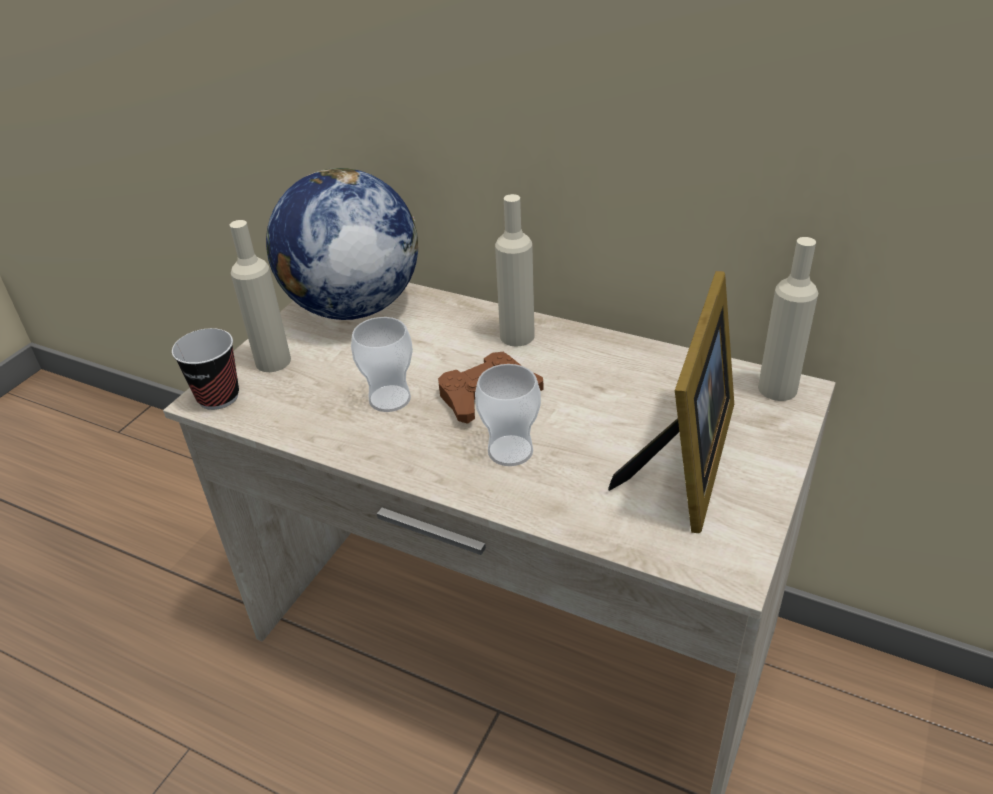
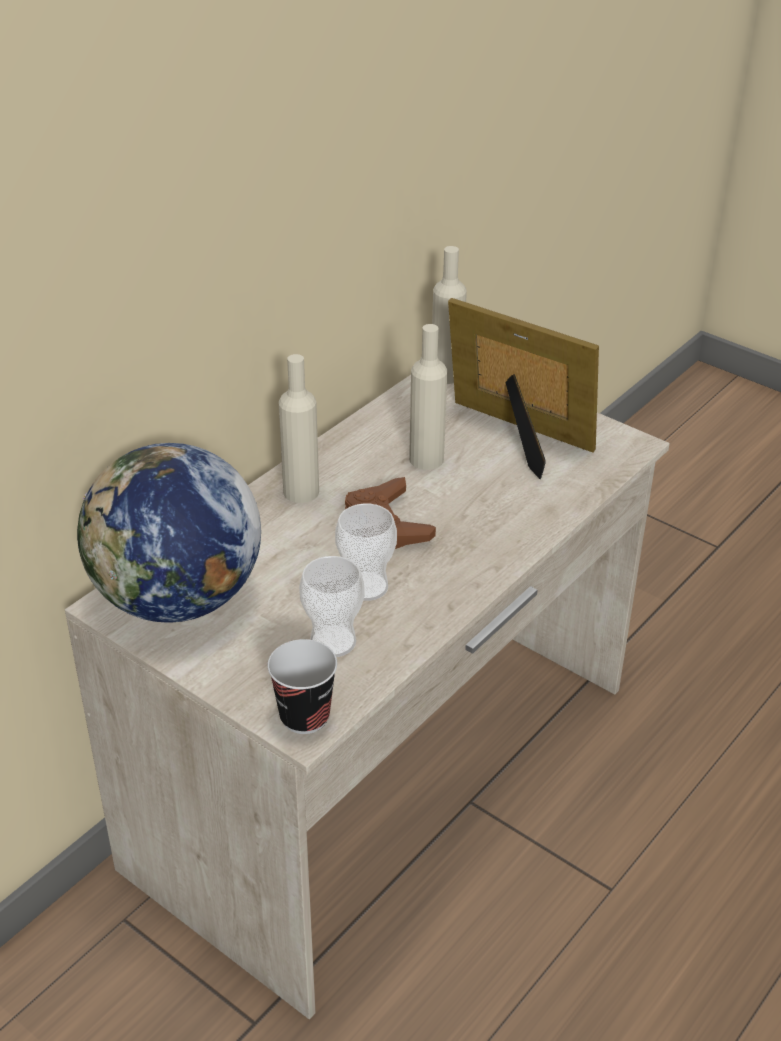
camera: 80 degrees left, 0 degrees up
(273, 361) = (255, 670): beige bottle -> beige bottle (426, 459)
(510, 451) = (472, 522): cup -> cup (333, 641)

